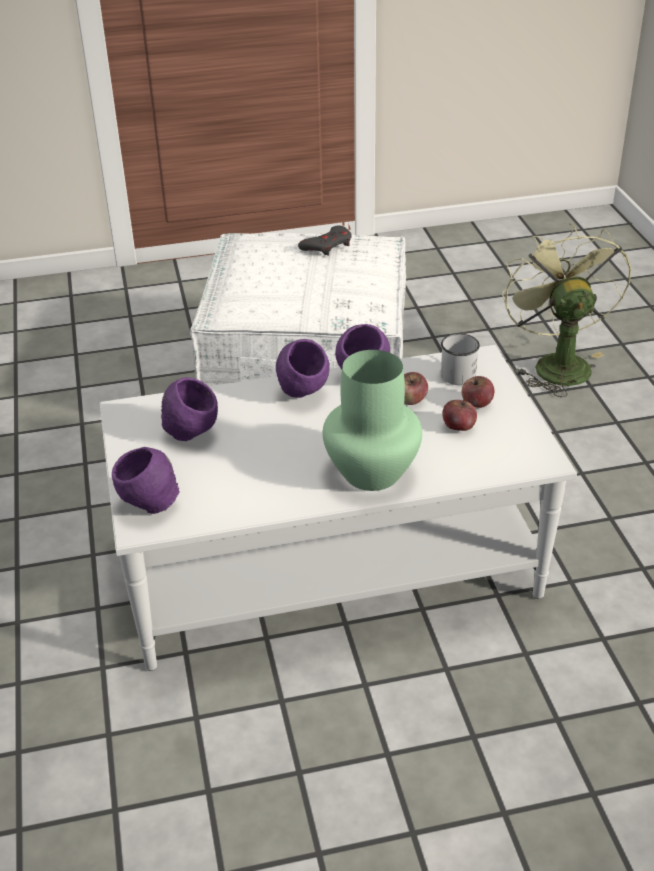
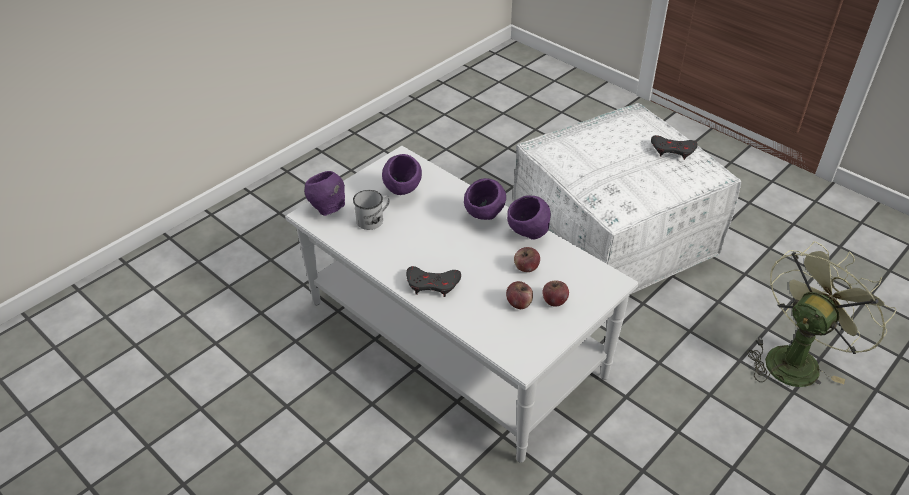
camera: 55 degrees right, 5 degrees up
(372, 473) = (432, 284): green vase -> grey game controller
(457, 372) = (582, 276): white mug -> white mug (374, 219)

